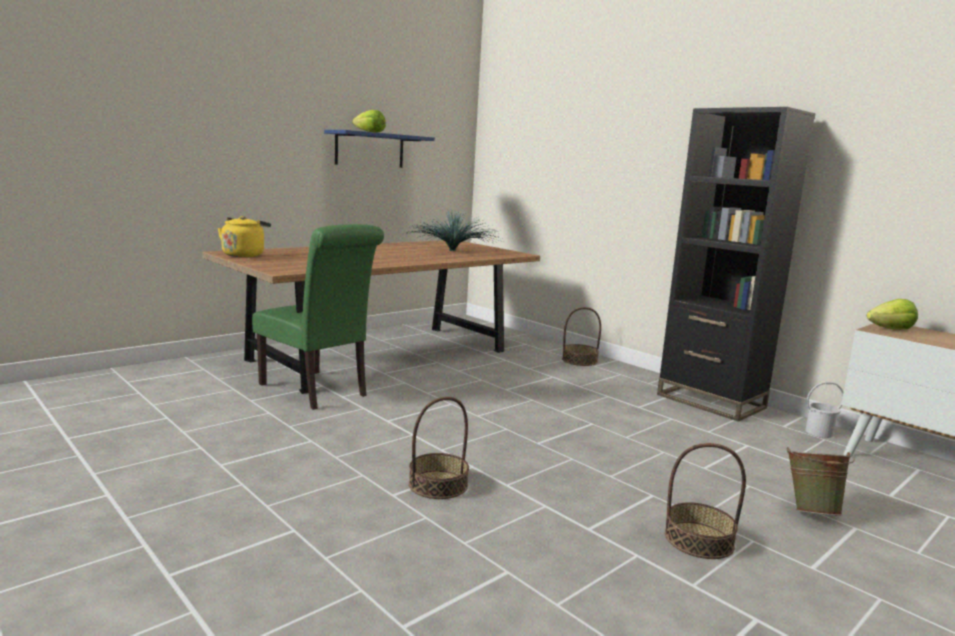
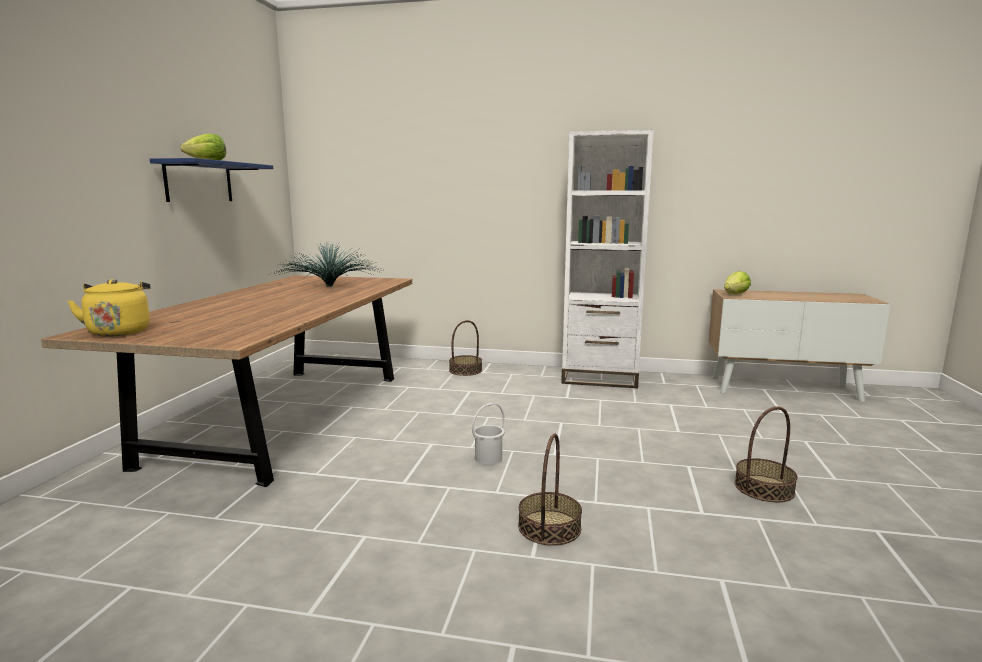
camera: 35 degrees left, 0 degrees up
(317, 391) = (280, 478): green chair -> none
(710, 401) = (599, 378): black bookcase -> white bookcase
(811, 511) = (772, 439): green bucket -> none
(818, 432) = (686, 381): white bucket -> white bucket (488, 458)

